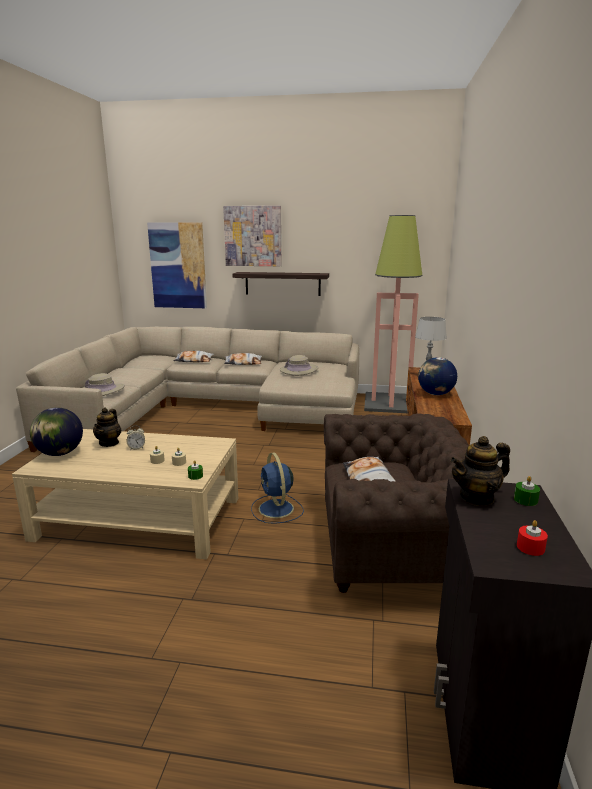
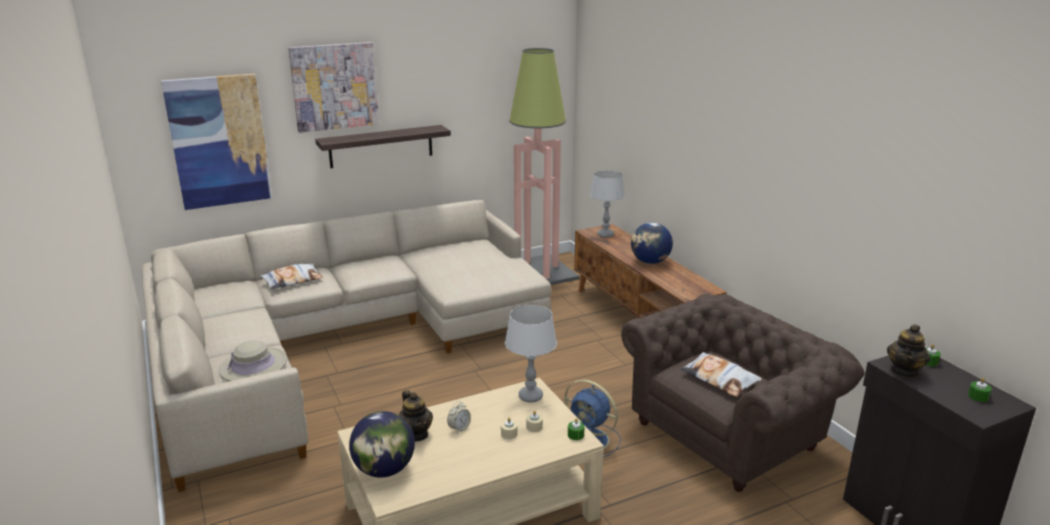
camera: 35 degrees left, 5 degrees up
(210, 446) = (530, 396): none -> grey table lamp
(243, 363) = (366, 268): pillow -> none
(299, 370) = (456, 263): beige hat -> none
(530, 547) = (978, 396): red candle -> green candle

